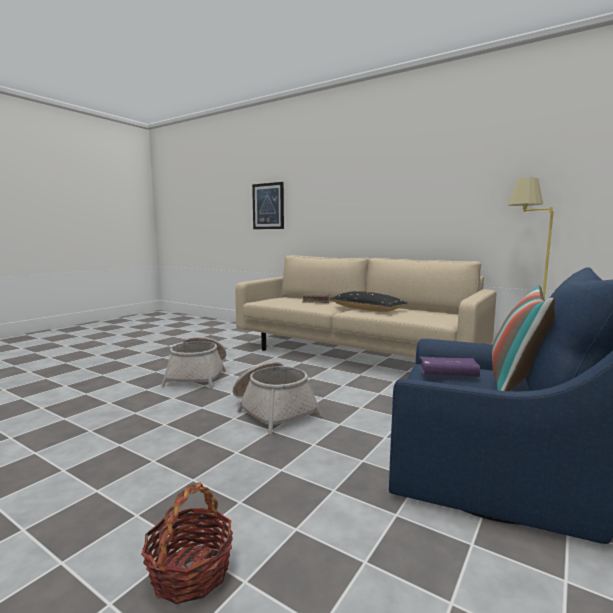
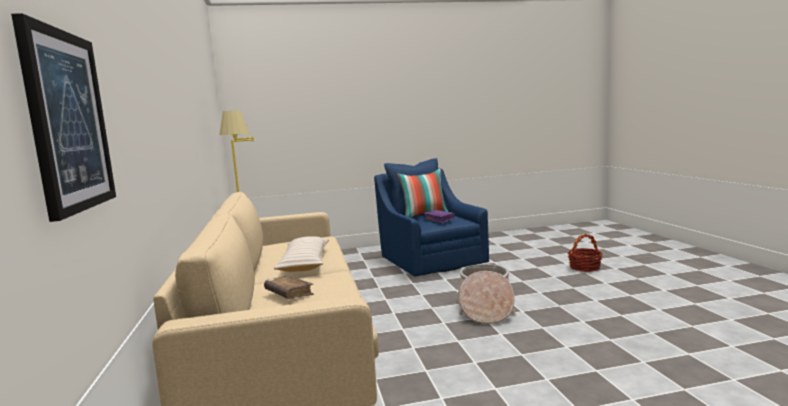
camera: 135 degrees left, 0 degrees up
(198, 375) = (517, 374): basket -> none
(367, 309) = (305, 263): black pillow -> beige pillow

